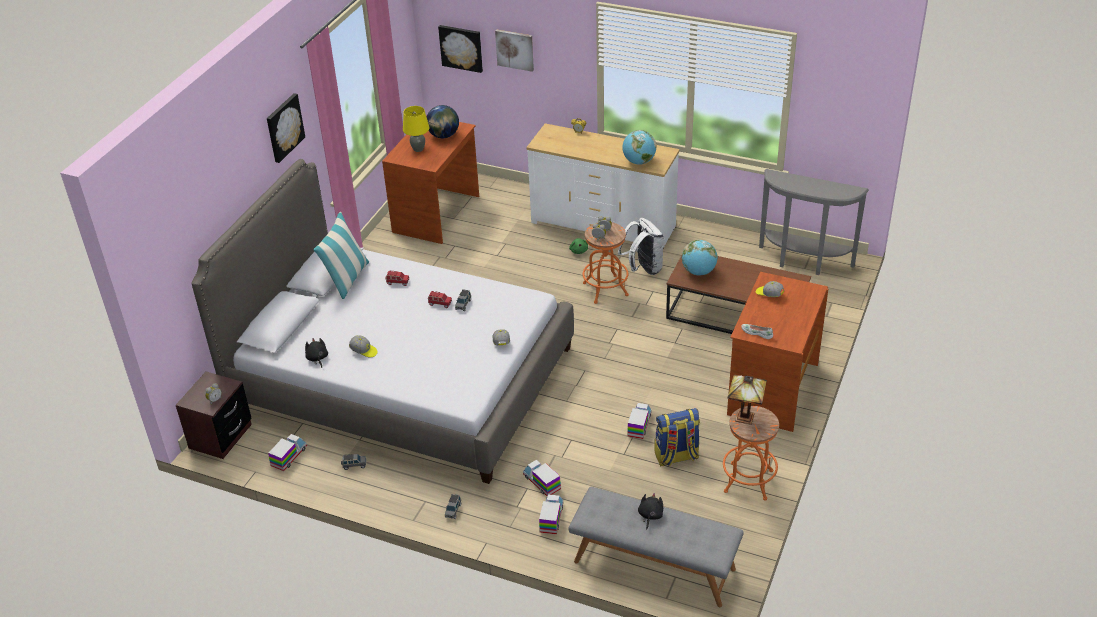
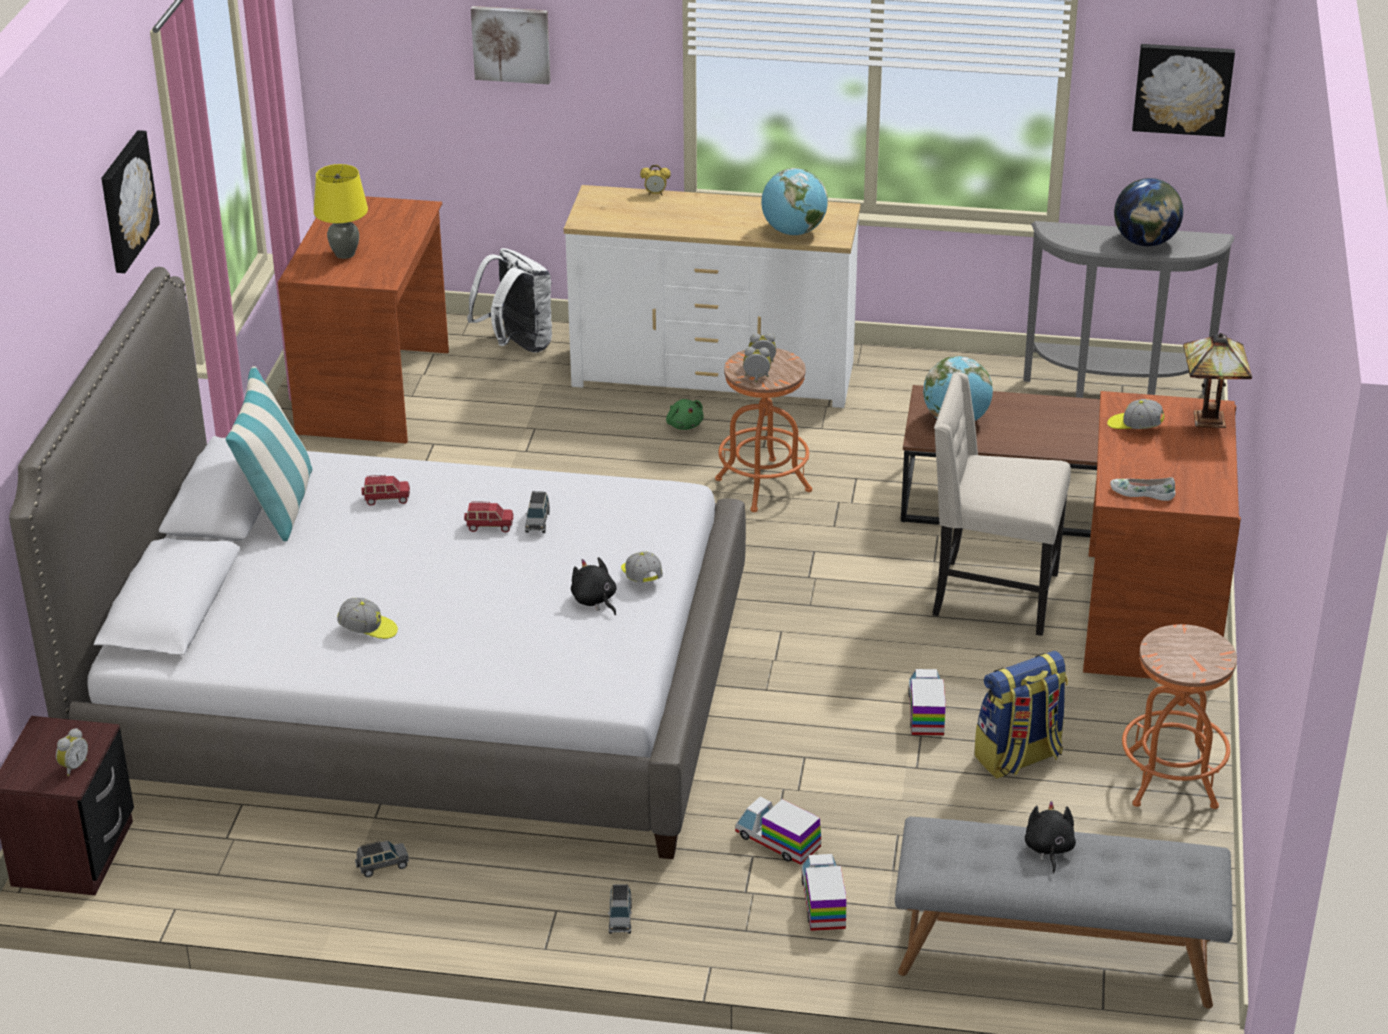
camera: 15 degrees left, 5 degrees down
(289, 457) = (237, 870): toy truck -> none
(317, 358) = (275, 655): black plush toy -> black plush toy (595, 601)
(443, 136) = (386, 226): globe -> globe (1145, 242)
(461, 47) = (397, 52): picture -> picture (1182, 88)
(643, 268) = (821, 441): white backpack -> white backpack (517, 345)
(696, 366) = (991, 596): none -> beige chair
(744, 416) = (1164, 644): table lamp -> table lamp (1207, 418)

